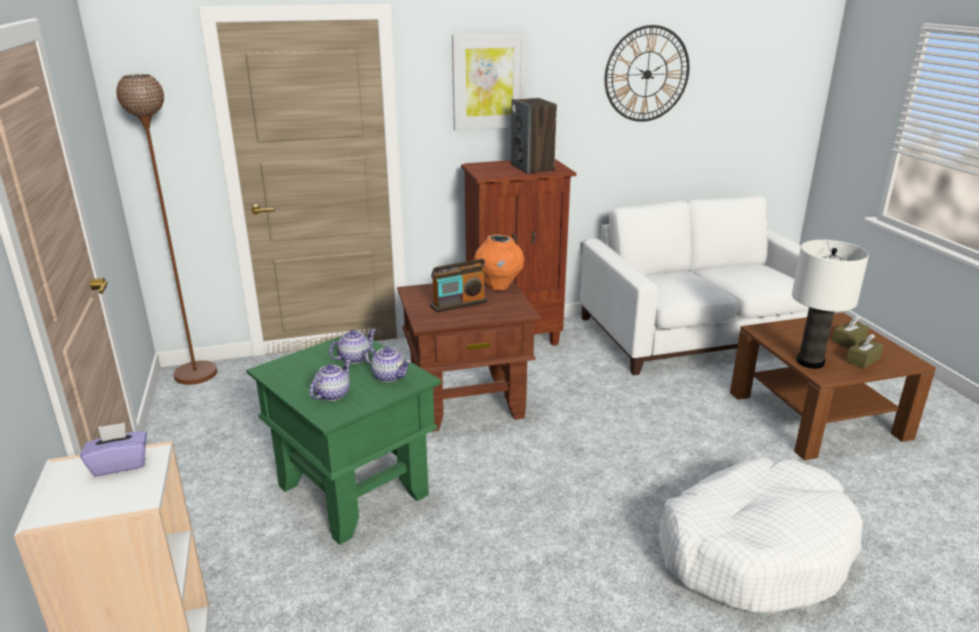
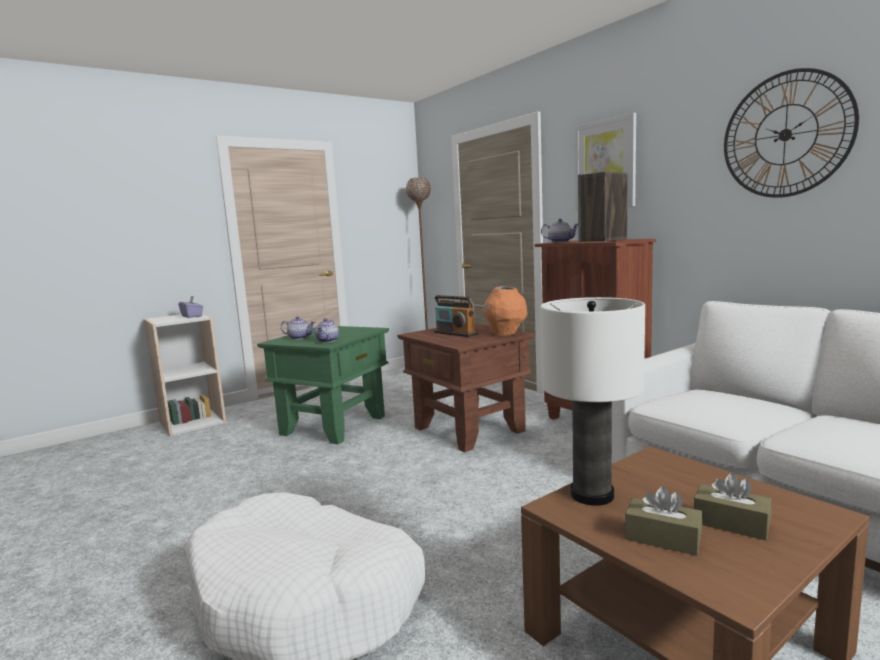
camera: 70 degrees right, 15 degrees down
(354, 358) = (348, 333): teapot -> teapot (560, 242)

